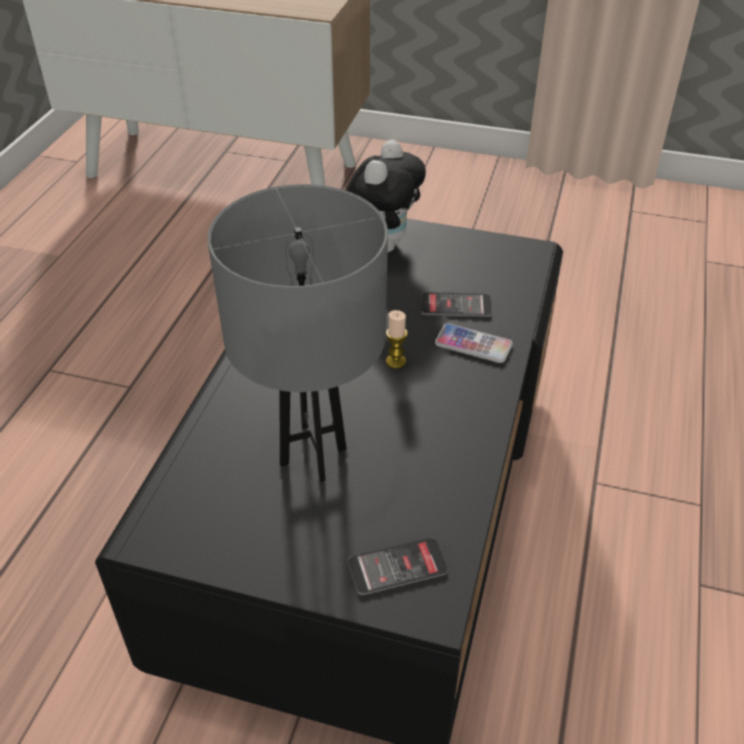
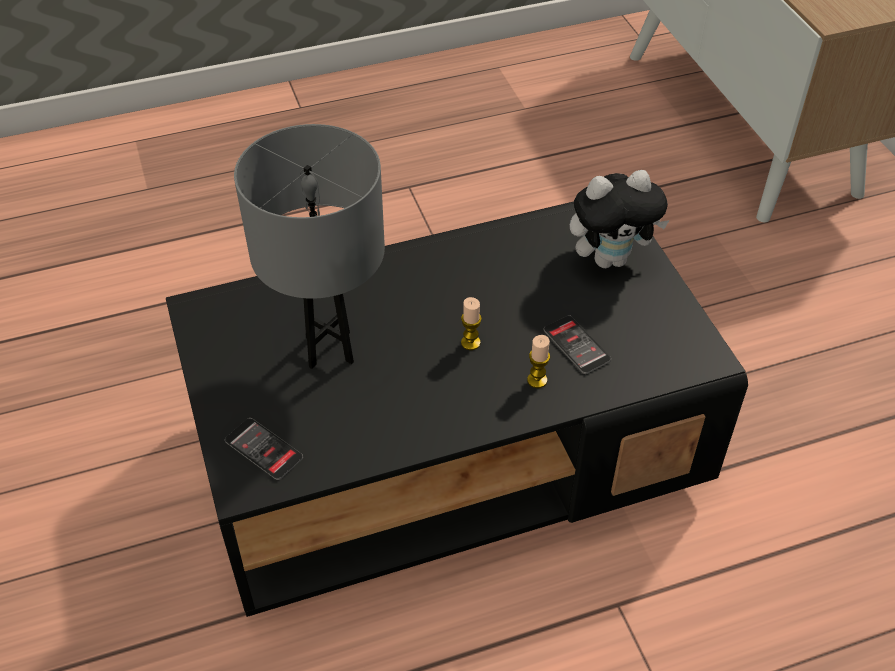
camera: 55 degrees right, 5 degrees up
(473, 344) = (537, 380): phone -> candle

